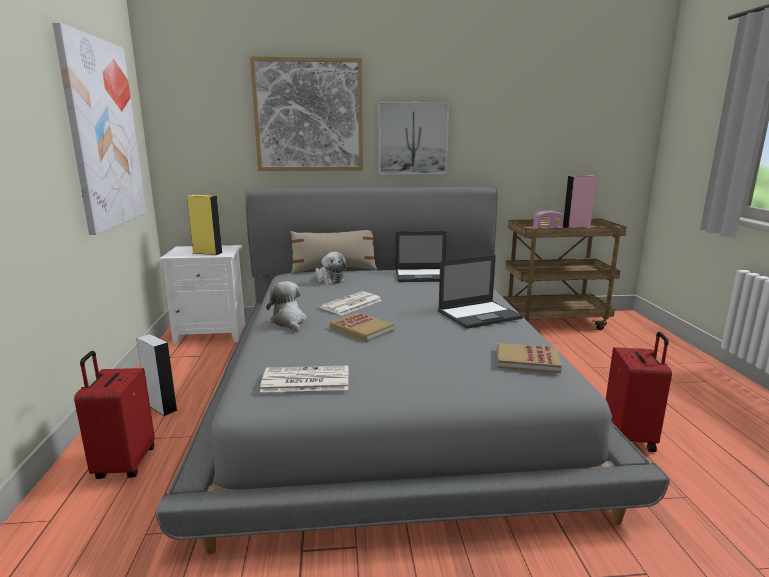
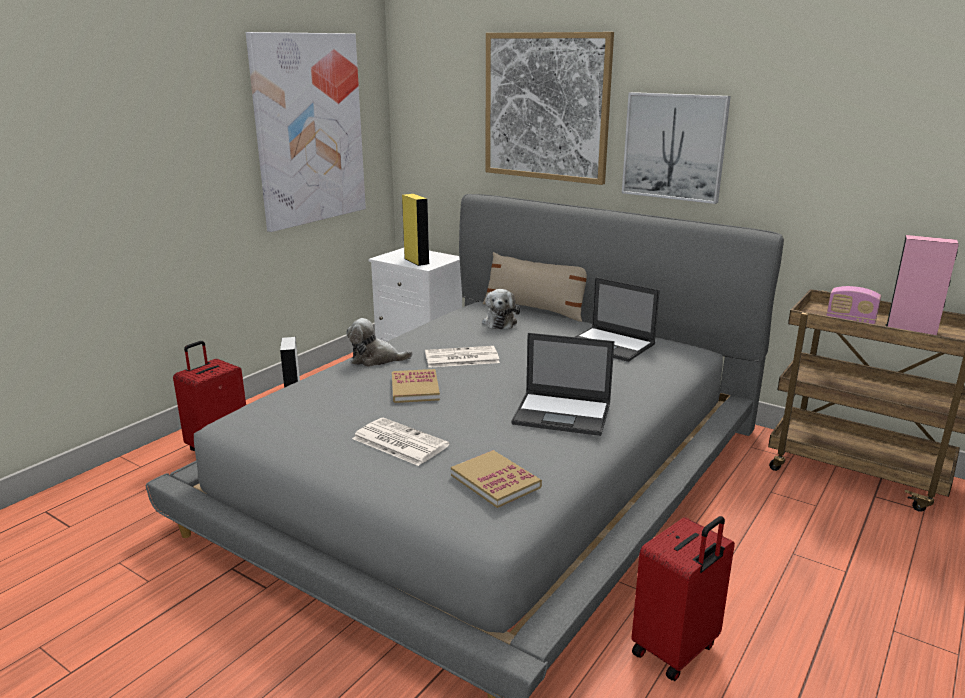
camera: 40 degrees right, 5 degrees up
(289, 322) = (375, 359): plush toy -> plush toy turned 105 degrees counterclockwise
(304, 380) = (284, 419): newspaper -> newspaper (398, 442)

